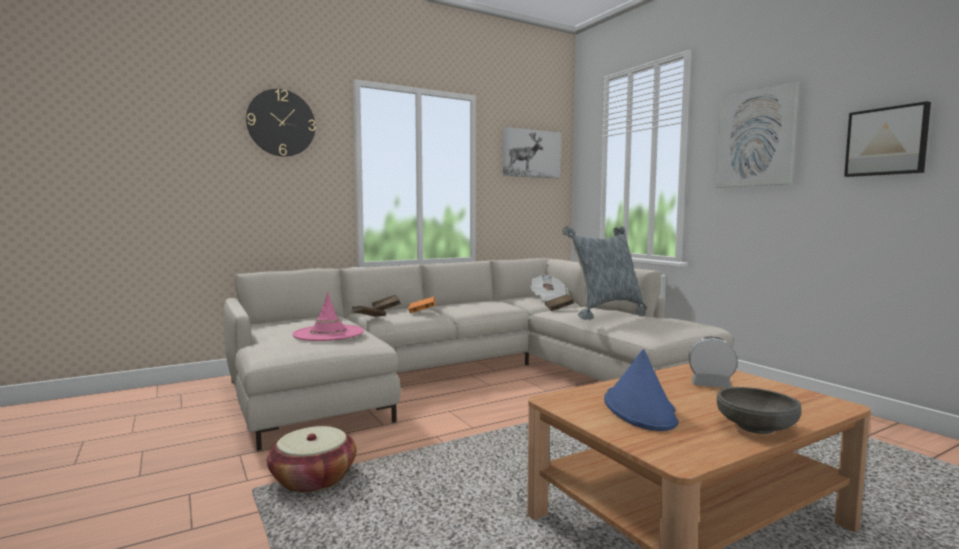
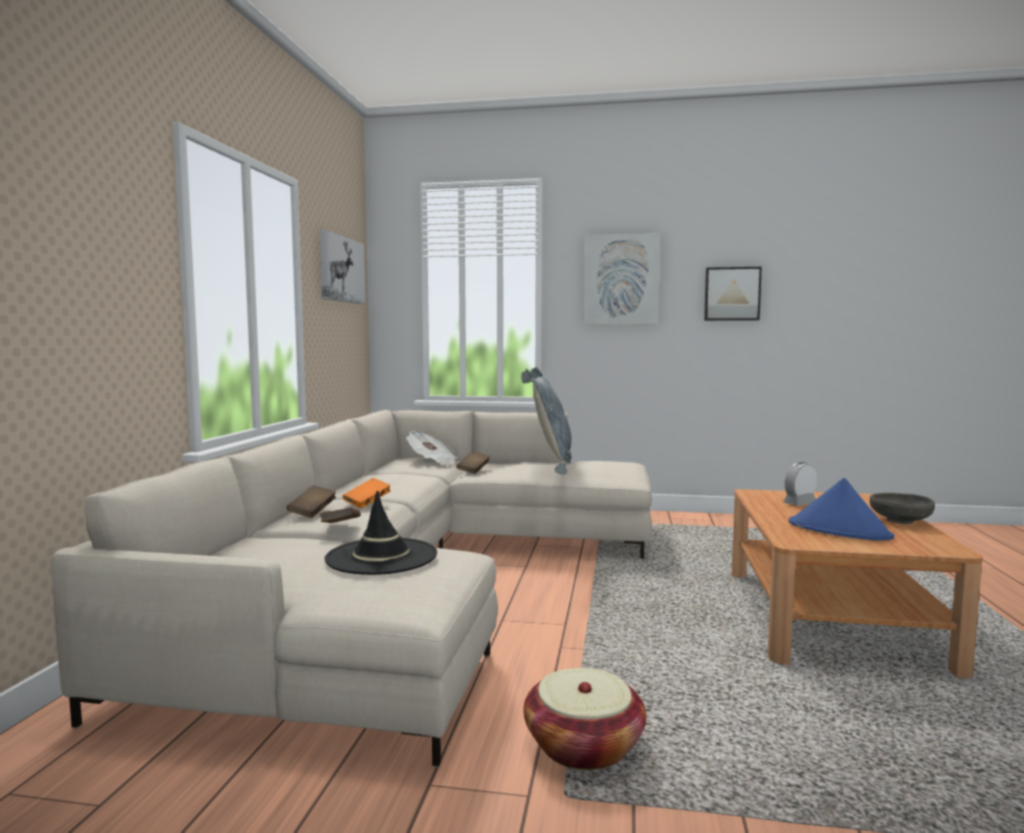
camera: 50 degrees left, 0 degrees up
(281, 123) = (83, 182): wall clock -> none
(328, 333) = (381, 557): pink hat -> black hat

